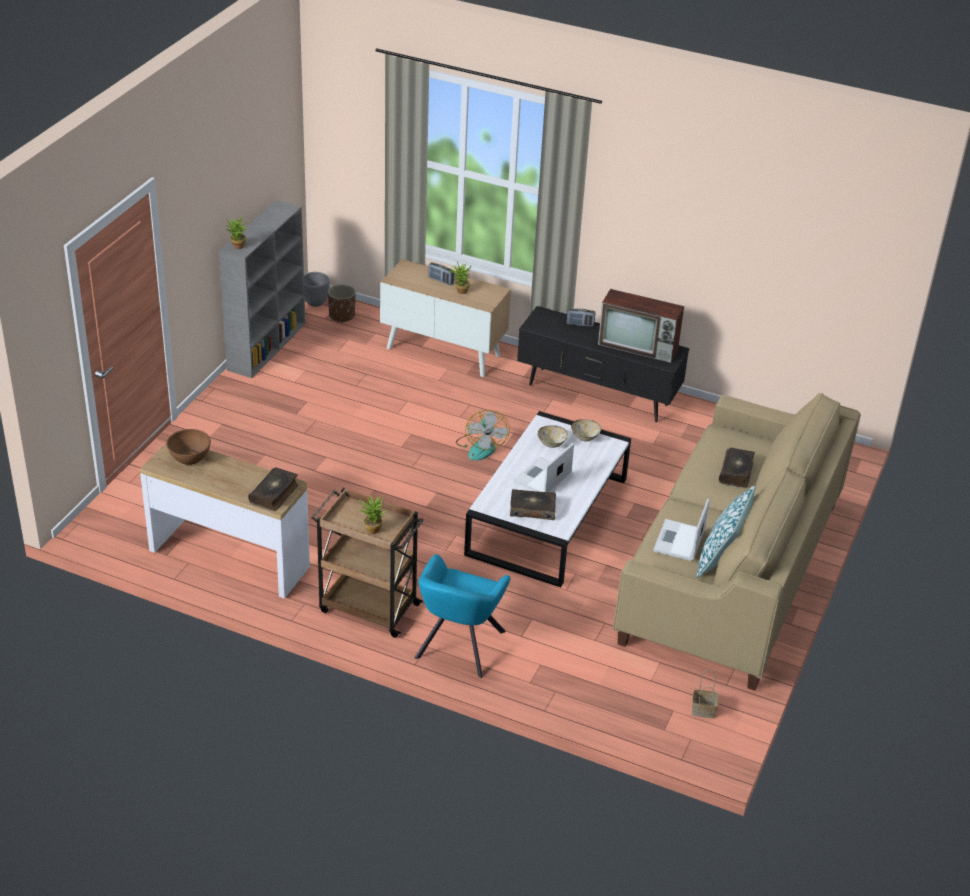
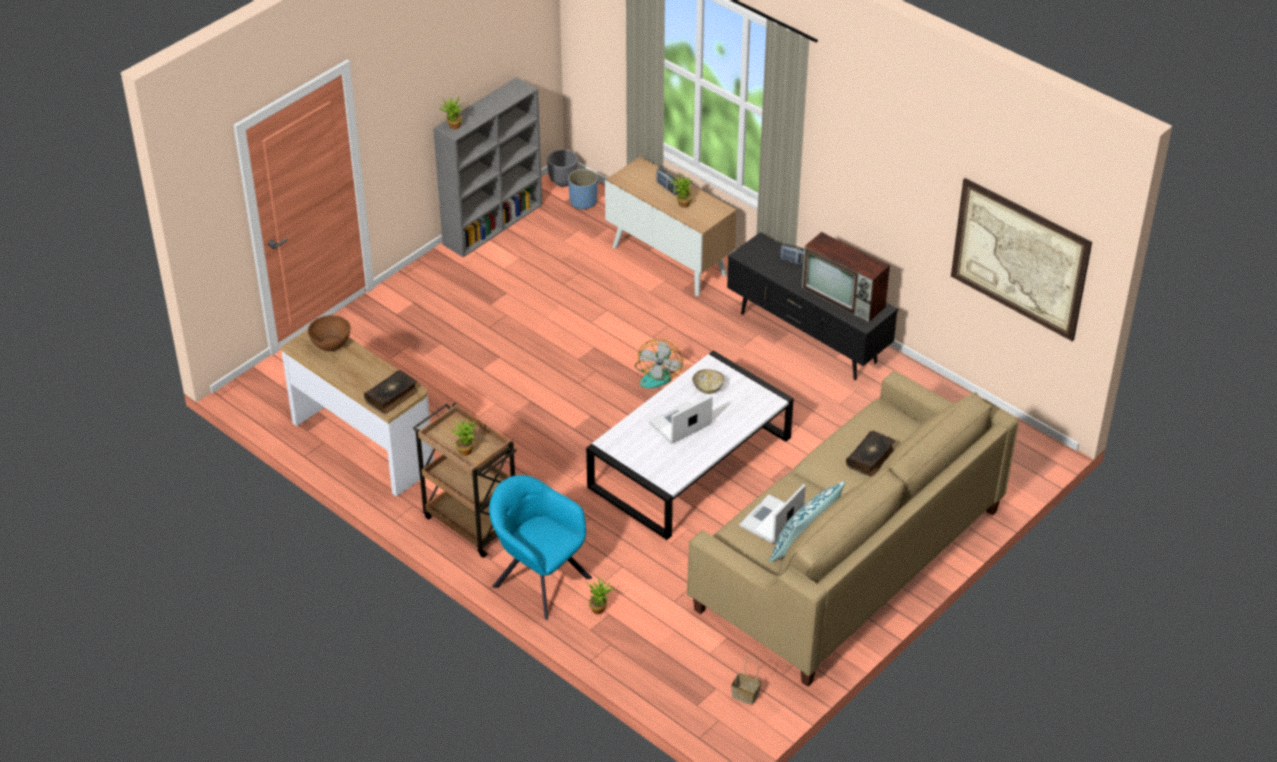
camera: 20 degrees right, 5 degrees up
(342, 316) = (583, 201): brown planter -> blue planter
(459, 647) = (538, 580): turquoise armchair -> turquoise armchair turned 90 degrees clockwise
(529, 660) = (600, 608): none -> potted plant
(532, 509) = (653, 456): book -> none
(585, 437) = (746, 388): bowl -> none
(815, 274) = (1019, 259): none -> picture

